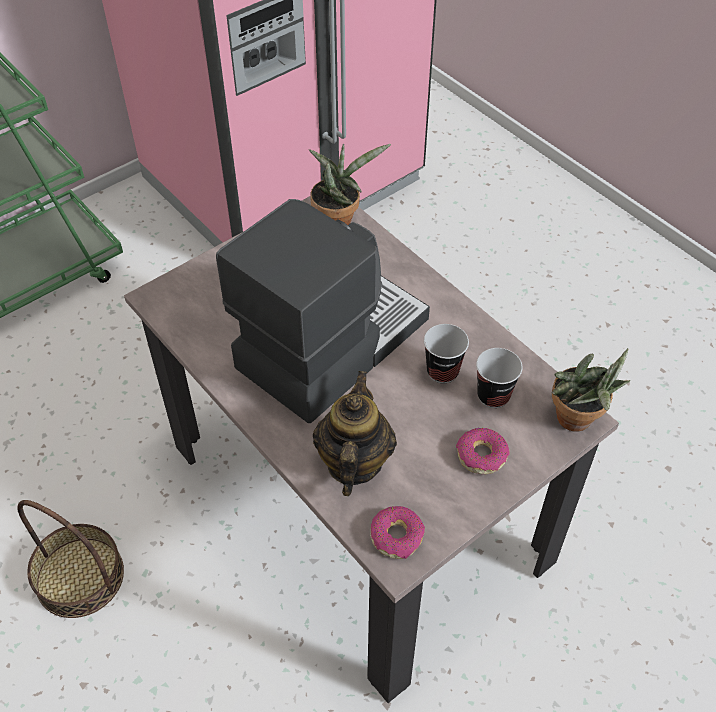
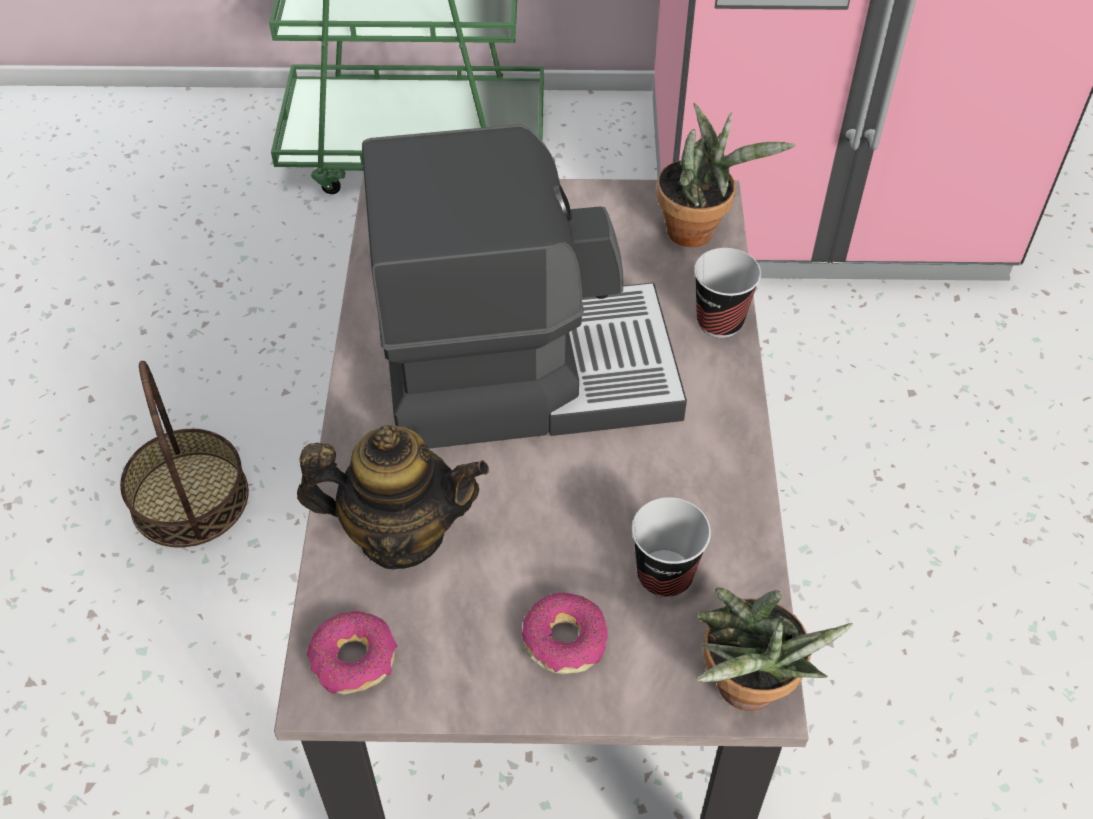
camera: 40 degrees right, 0 degrees up
(353, 463) = (400, 534): teapot -> teapot turned 45 degrees clockwise
(442, 371) = (630, 499): cup -> cup (719, 321)

